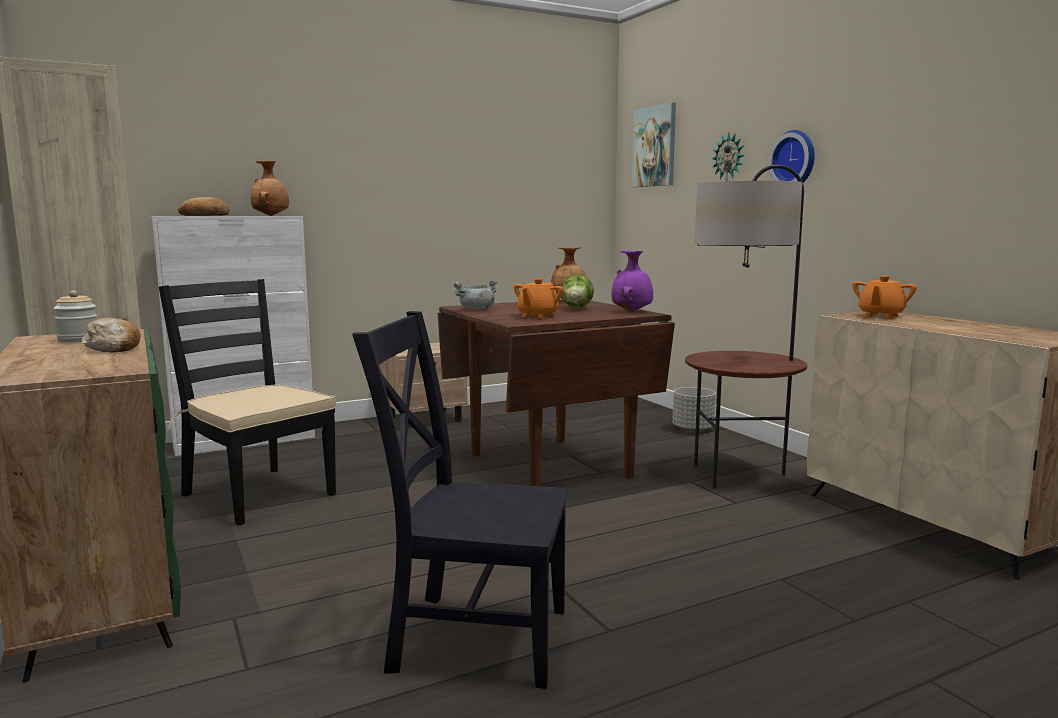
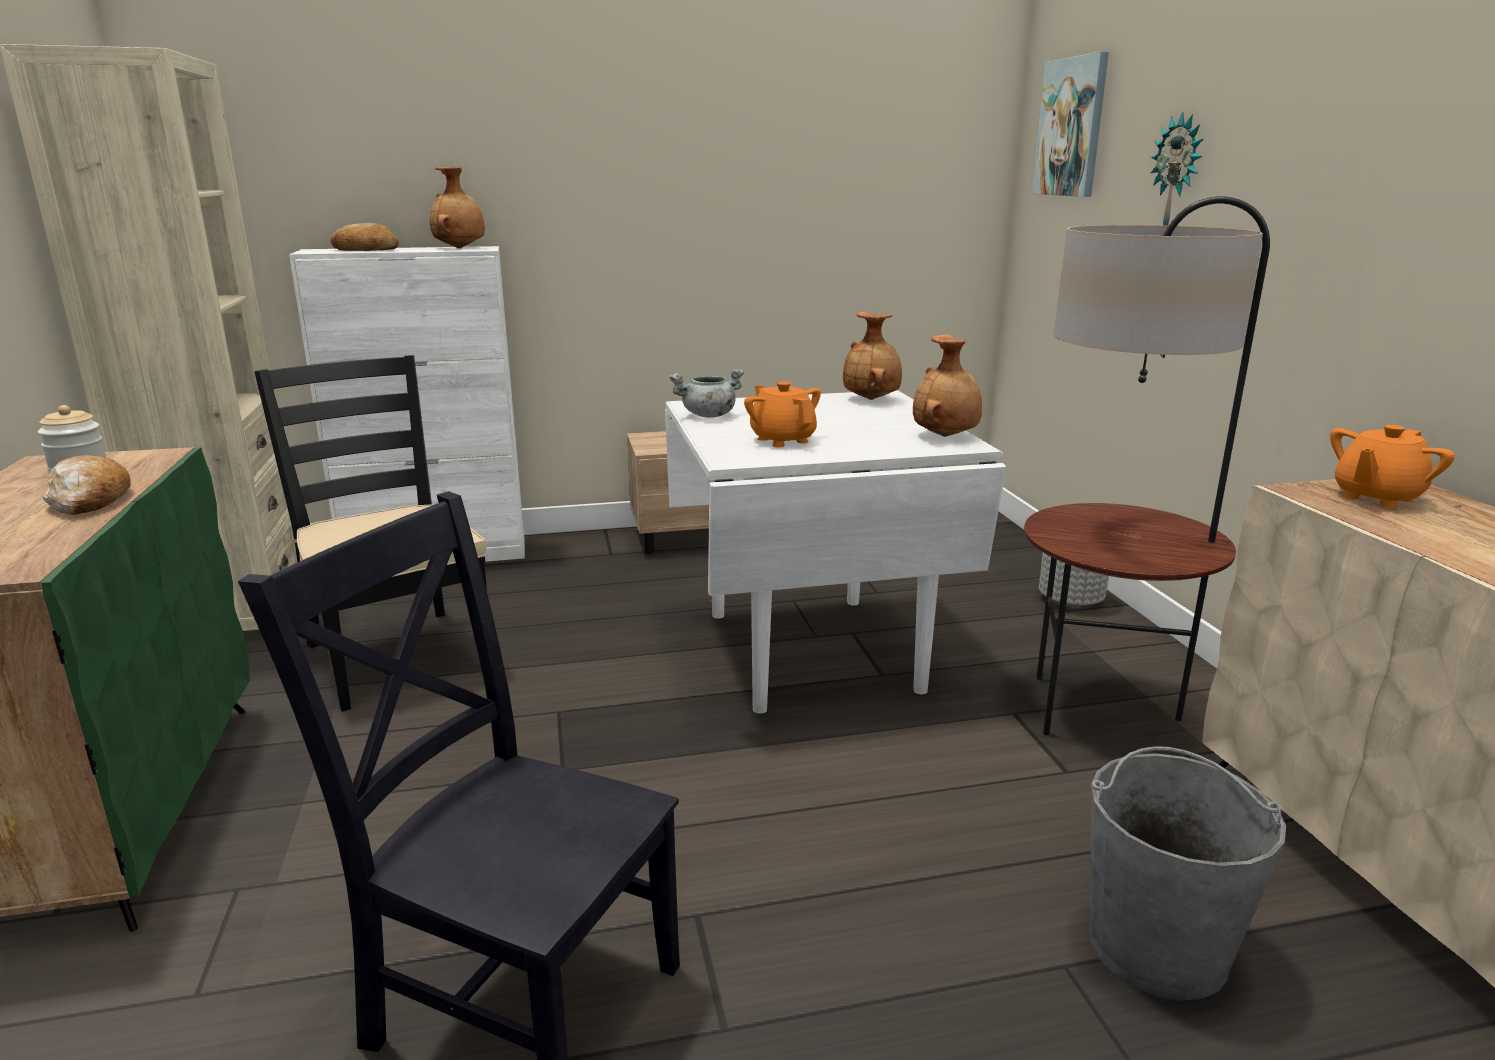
camera: 15 degrees right, 10 degrees up
(537, 316) = (782, 440): orange teapot -> orange teapot turned 105 degrees clockwise
(550, 465) = (813, 650): brown dining table -> white dining table
(577, 308) = (864, 421): lettuce -> none
(632, 311) = (946, 436): purple vase -> brown vase
(795, 160) = (1286, 172): wall clock -> none
(824, 565) = (1157, 946): none -> grey bucket

